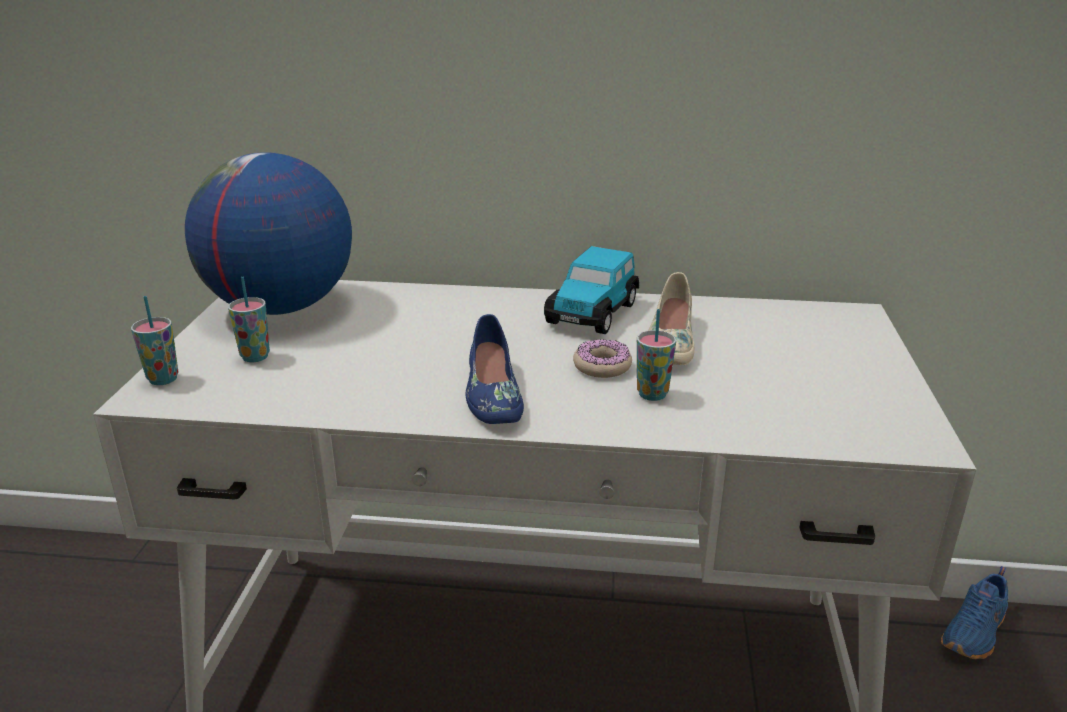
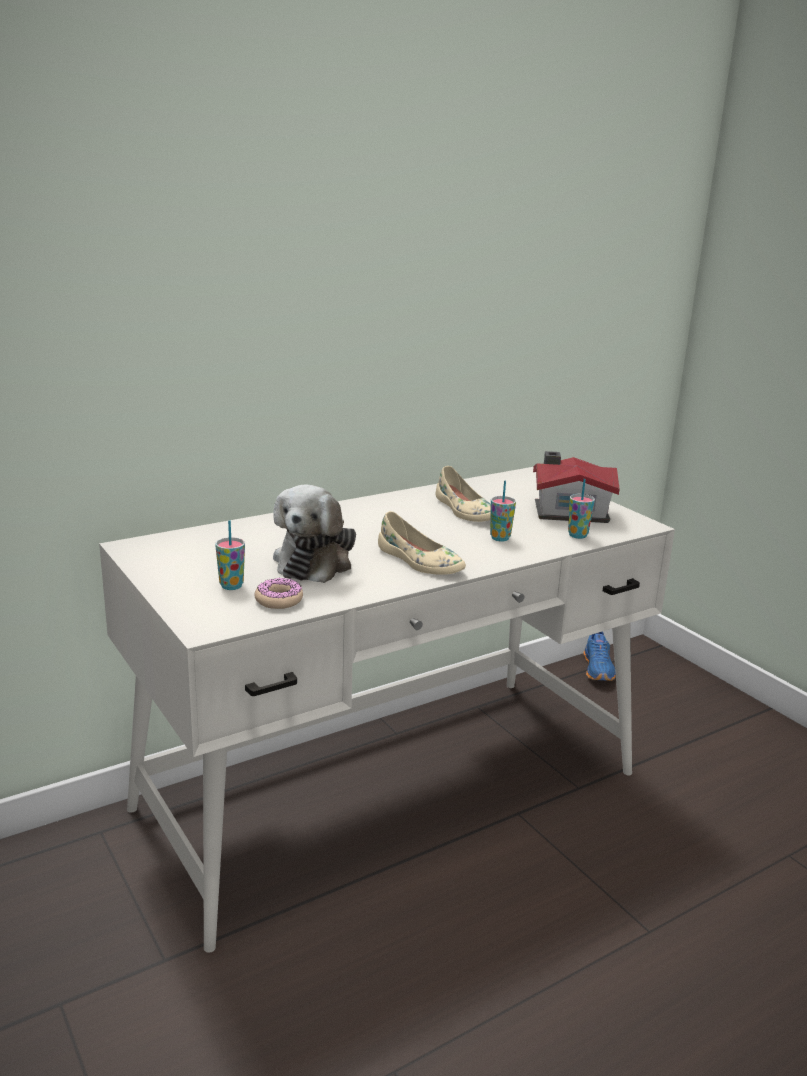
camera: 40 degrees left, 5 degrees down
(163, 379) = (194, 616): cup -> cup (577, 535)
(280, 308) = (182, 555): globe -> none
(383, 355) = (315, 561): none -> plush toy
(492, 393) = (419, 561): blue shoe -> beige shoe
(592, 312) = (395, 506): toy car -> none
(602, 366) = (452, 532): donut -> donut (279, 600)
(825, 385) = (568, 511): none -> toy house

